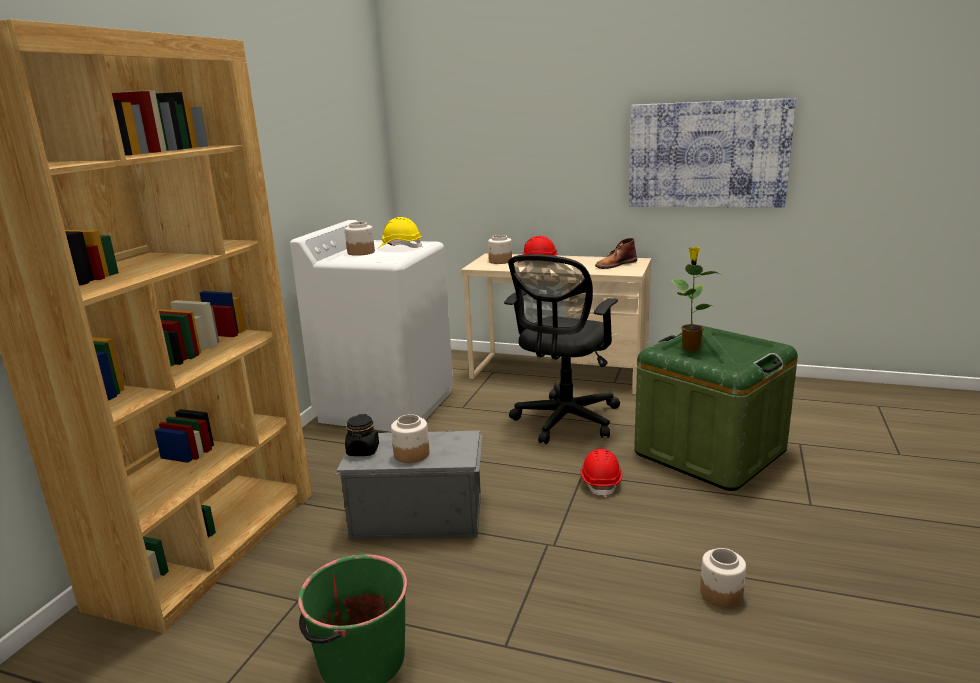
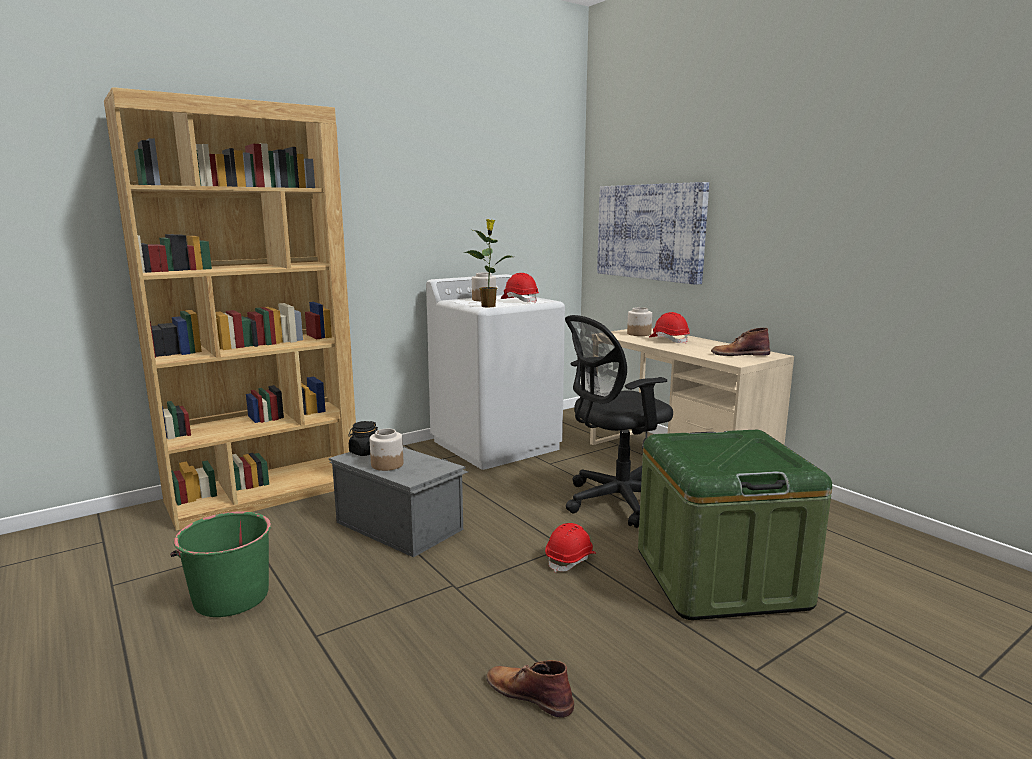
camera: 35 degrees right, 5 degrees down
(400, 247) = (519, 300): yellow hard hat -> red hard hat
(690, 347) = (705, 445): potted plant -> potted plant (489, 306)
(707, 154) = (869, 239): picture -> picture (651, 232)
(722, 593) = (528, 693): jar -> brown boot

